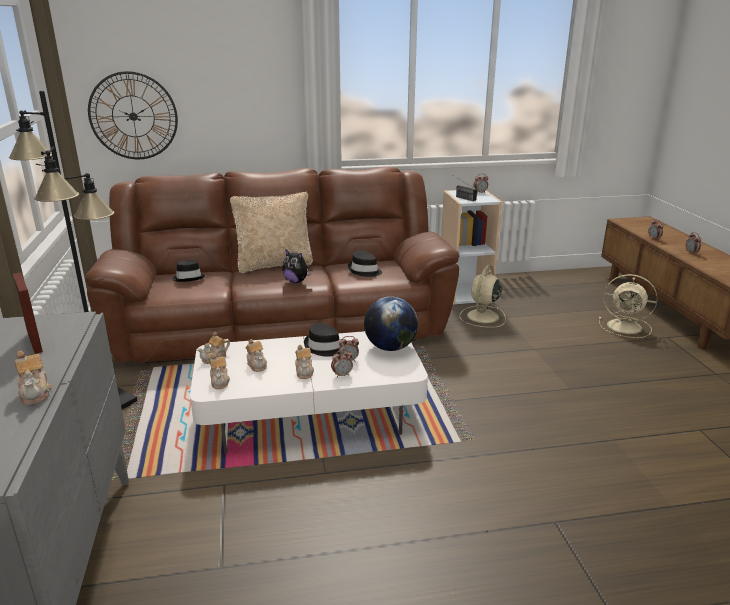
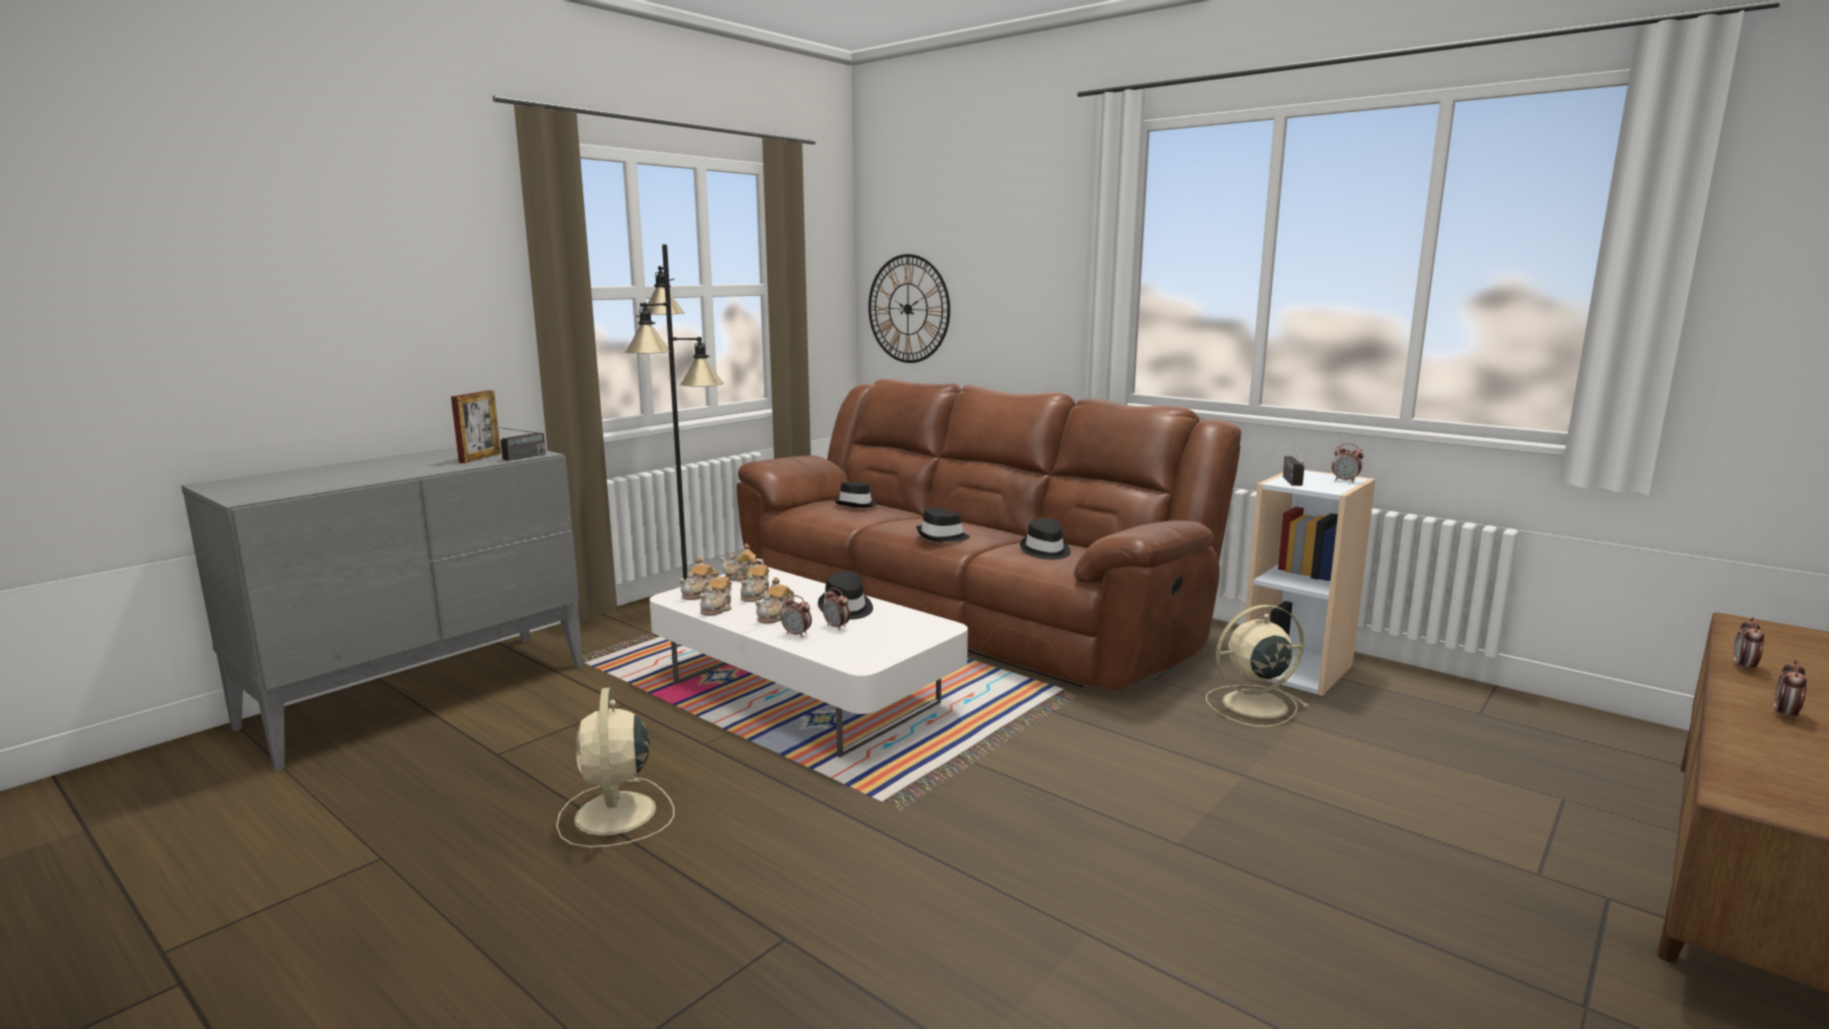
camera: 50 degrees right, 10 degrees down
(35, 393) = (389, 477): teapot -> teapot (717, 609)
(72, 330) = (515, 458): none -> radio
(275, 266) = (969, 521): beige pillow -> none
(296, 281) = (942, 537): plush toy -> black hat
(390, 347) = (907, 635): globe -> none
(626, 327) = (1532, 837): beige fan -> beige fan (615, 815)

